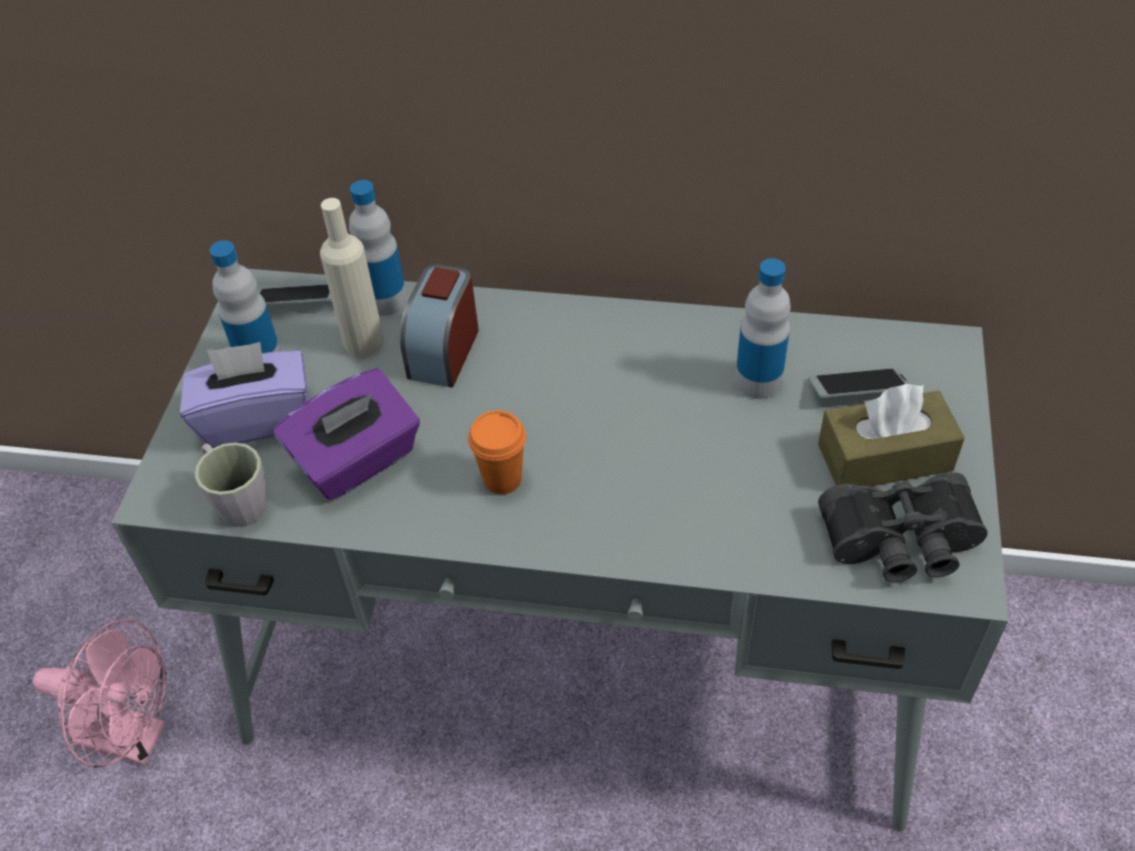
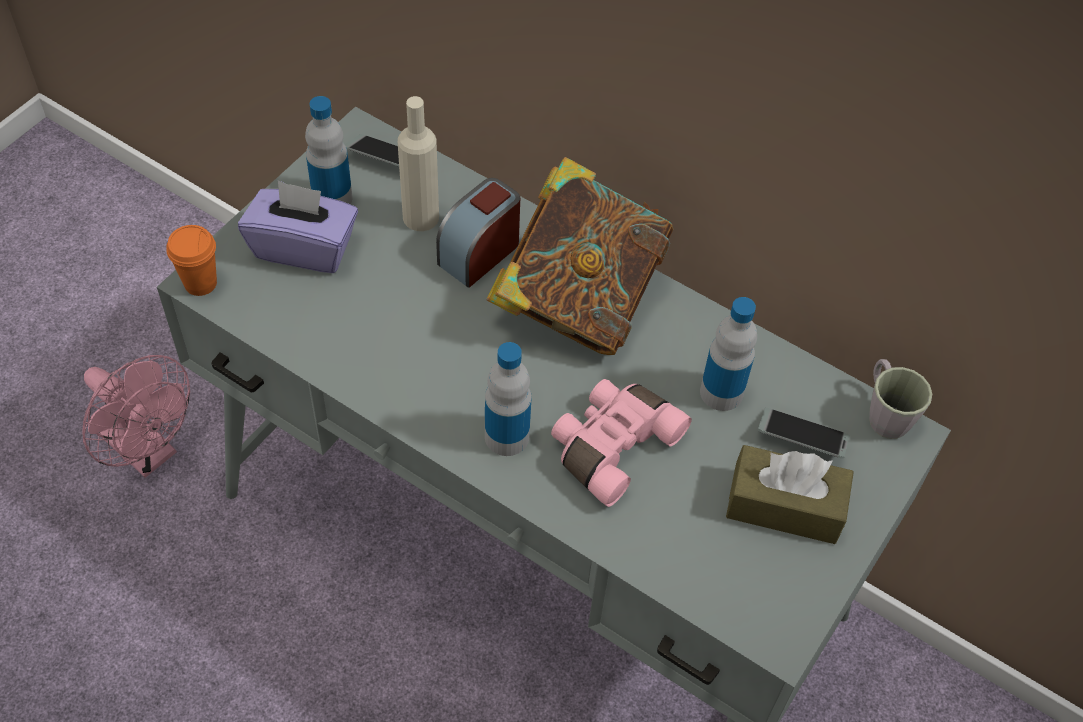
camera: 20 degrees right, 5 degrees up
(237, 500) = (255, 310): grey mug -> grey mug (884, 413)
(357, 461) = (361, 317): purple tissue box -> none
(385, 300) = (458, 187): bottle -> bottle (507, 437)
(502, 479) = (463, 383): orange cup -> orange cup (200, 283)
(568, 354) = (578, 299): none -> book
(686, 473) = (611, 445): none -> pink binoculars
(901, 544) = (749, 585): black binoculars -> none

